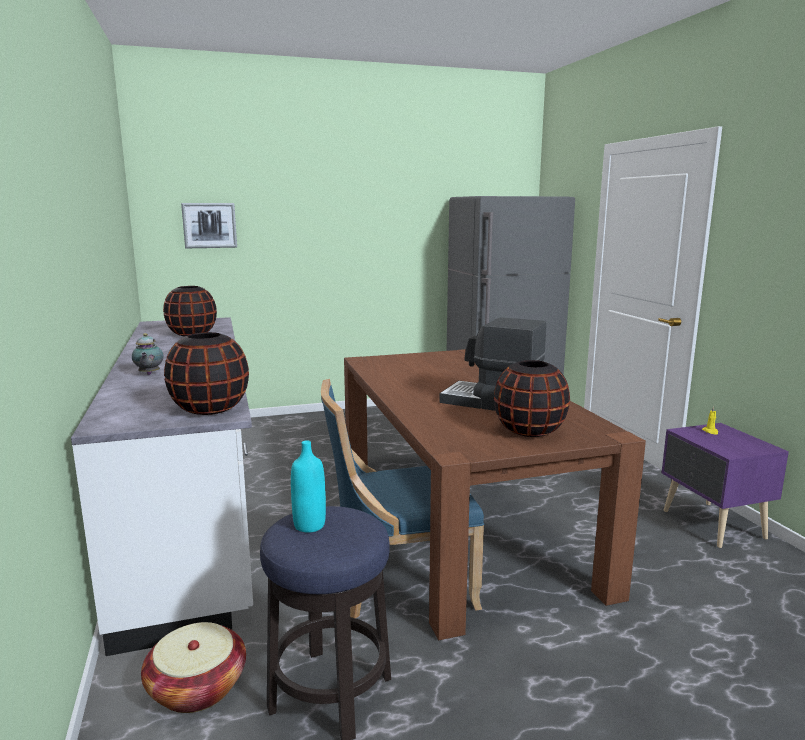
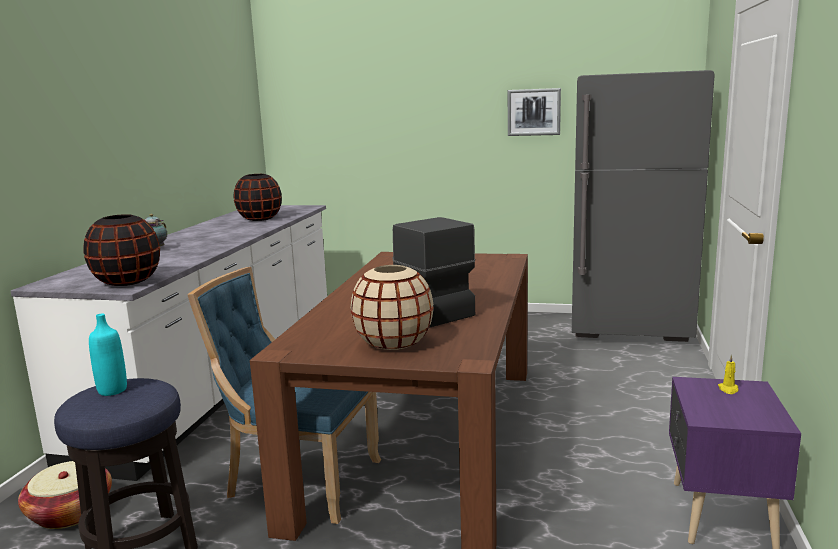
camera: 30 degrees right, 0 degrees up
(209, 225) = (325, 116): picture -> picture (534, 112)
(529, 431) = (393, 343): black vase -> beige vase

